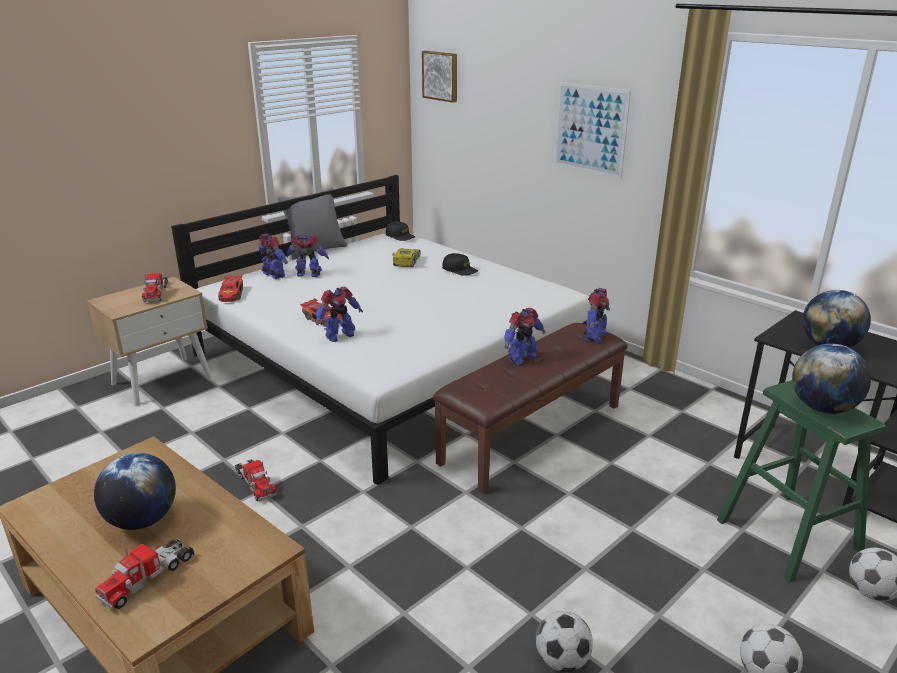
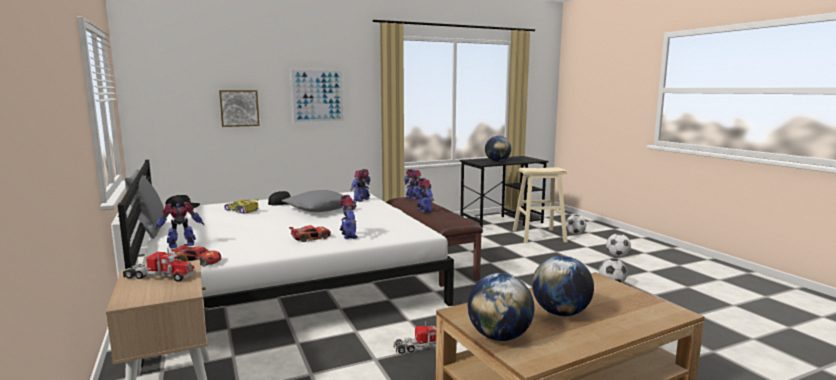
camera: 70 degrees left, 15 degrees down
(148, 577) = (626, 311): toy truck -> none
(308, 275) = (207, 236): toy robot -> toy robot (362, 200)
(441, 76) = (162, 73): picture -> picture (239, 108)
(443, 295) = (319, 210): none -> grey pillow
(788, 535) = (538, 236): green stool -> beige stool
(822, 408) = (544, 169): globe -> globe (499, 337)

